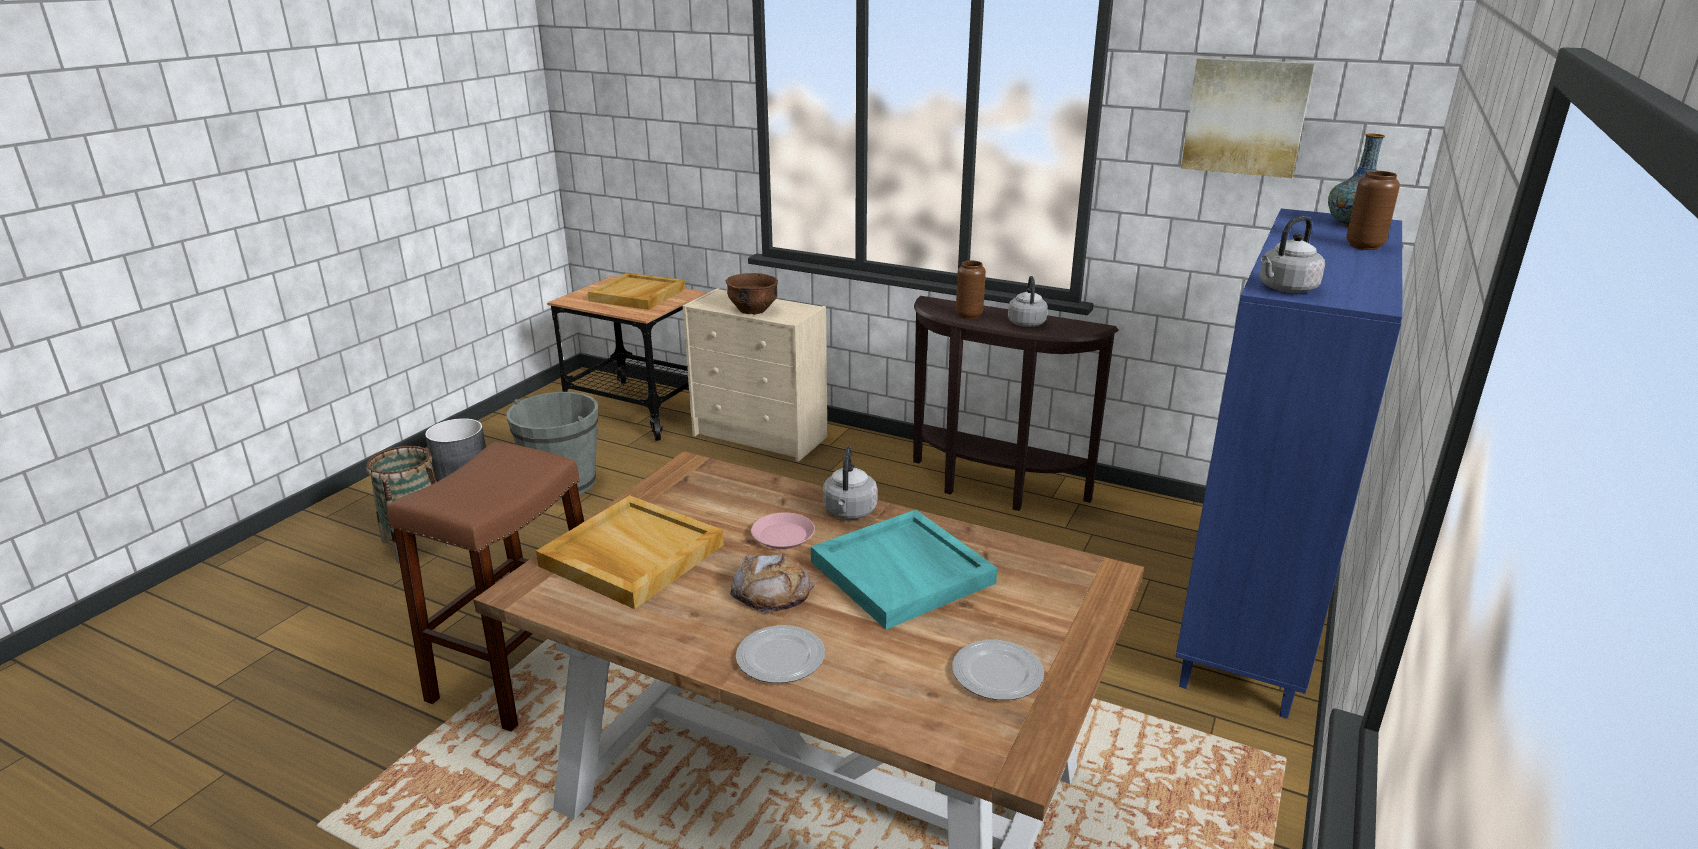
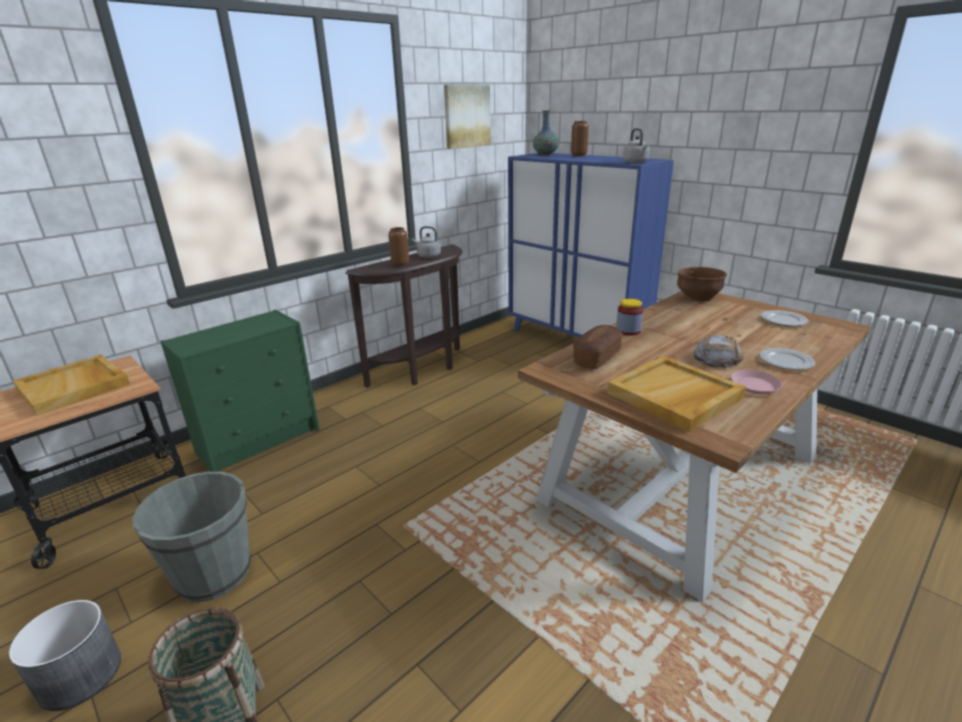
camera: 70 degrees left, 0 degrees up
(519, 670) = (527, 620): brown stool -> none
(737, 496) = (597, 357): none -> bread
(752, 310) = (242, 332): brown bowl -> brown bowl (698, 298)
(761, 437) = (260, 440): beige dresser -> green dresser
(783, 536) = (653, 349): pink plate -> pink plate (754, 385)
(849, 512) = (628, 331): grey kettle -> jar
(903, 572) = (696, 326): turquoise tray -> none

